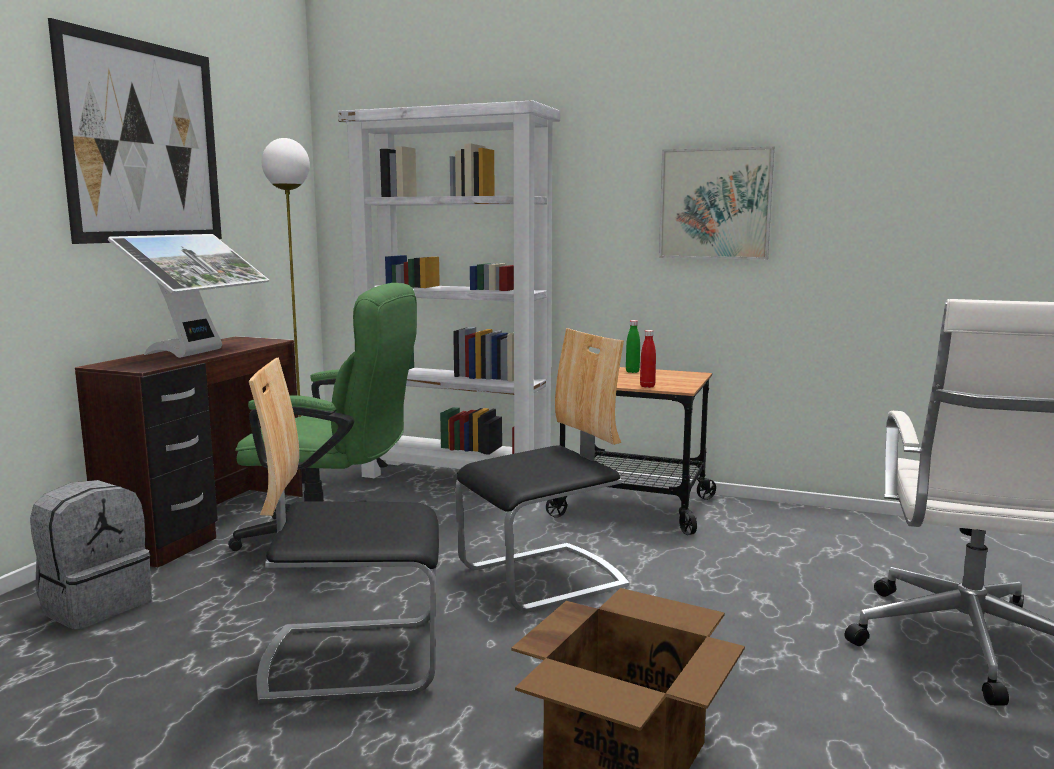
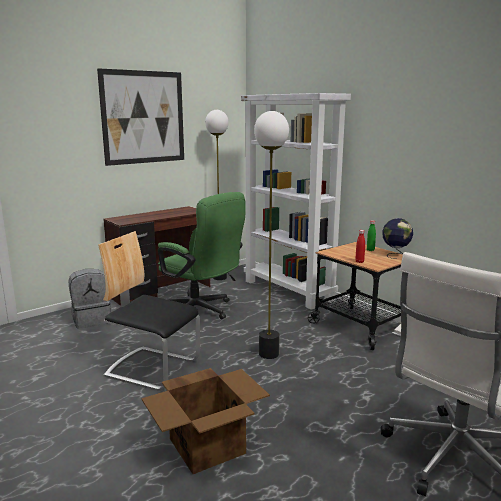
camera: 30 degrees right, 5 degrees up
(198, 353) = (157, 215): monitor -> none
(544, 578) = (269, 354): chair -> floor lamp
(678, 373) = (395, 255): none -> globe
(715, 204) = (429, 154): picture -> none

